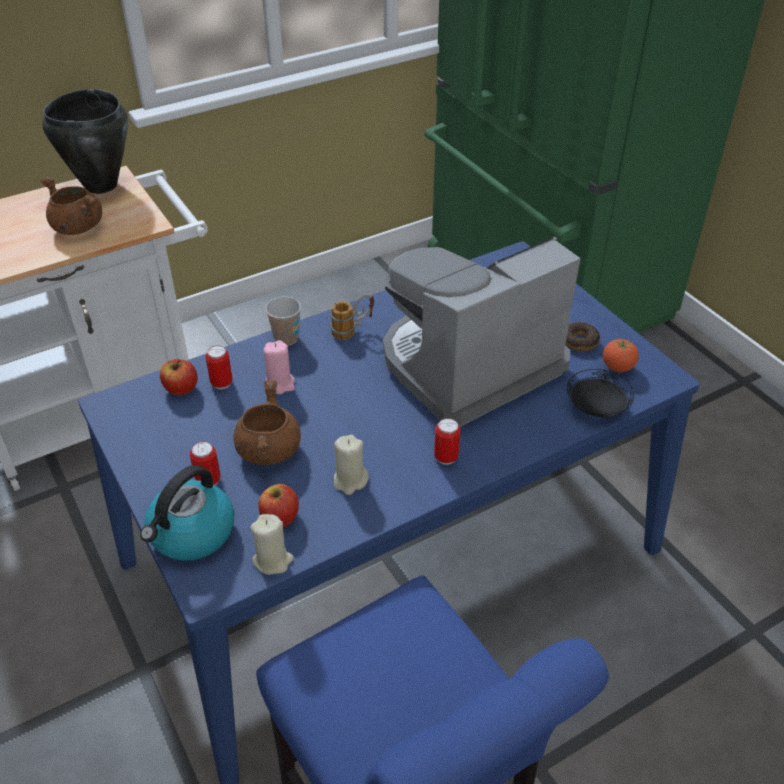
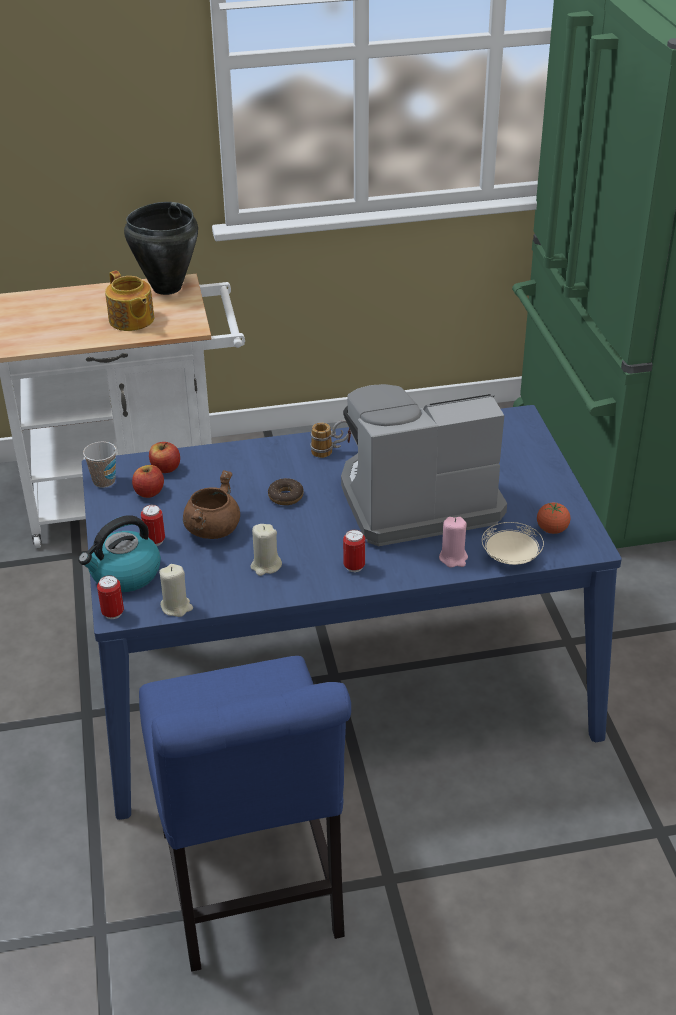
camera: 20 degrees right, 5 degrees down
(76, 227) = (131, 320): brown cooking pot -> teapot
(222, 383) = (200, 471): can -> can (113, 613)
(280, 383) = (247, 481): pink candle -> pink candle (453, 558)
(280, 517) = (197, 579): apple -> apple (149, 492)
(286, 338) = (270, 447): cup -> cup (104, 481)
(579, 341) = (530, 501): donut -> donut (285, 496)
(596, 407) = (510, 557): black plate -> beige plate

